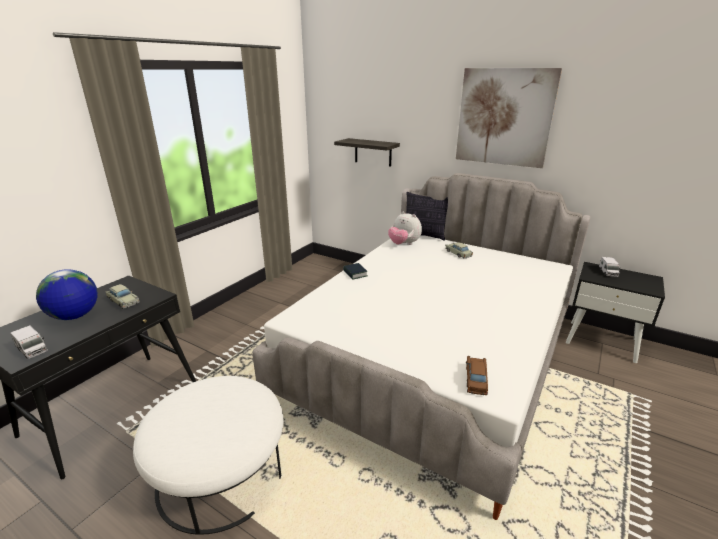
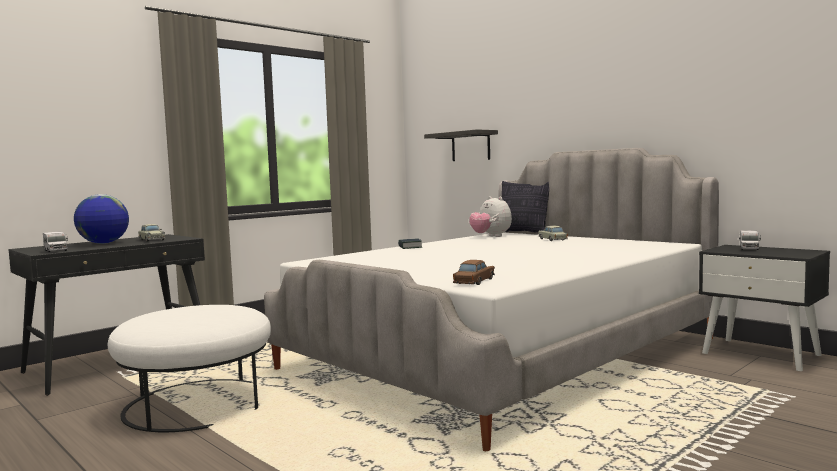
camera: 15 degrees right, 20 degrees down
(504, 117) = (603, 79): picture -> none

